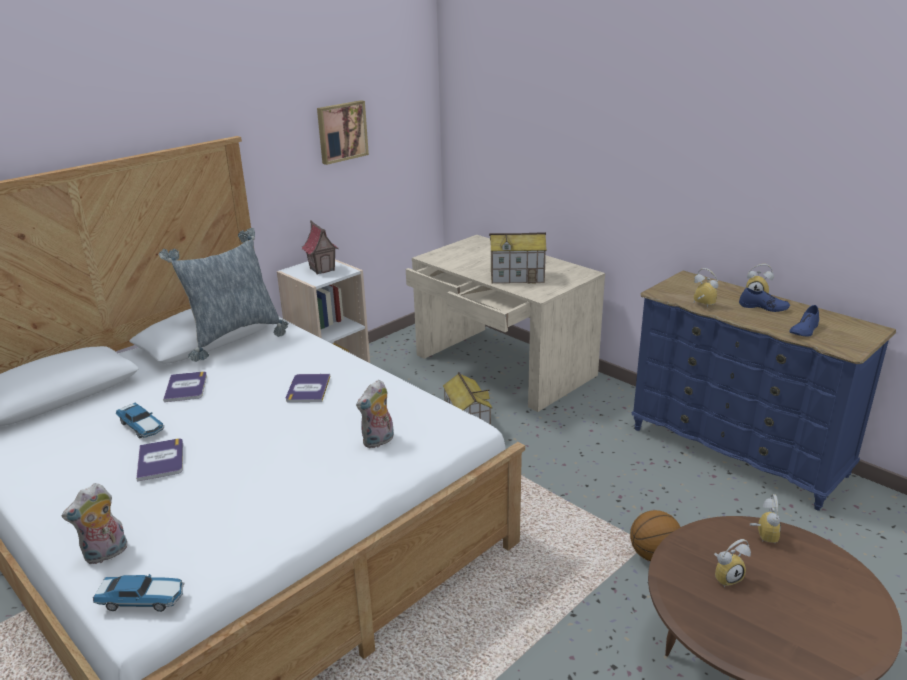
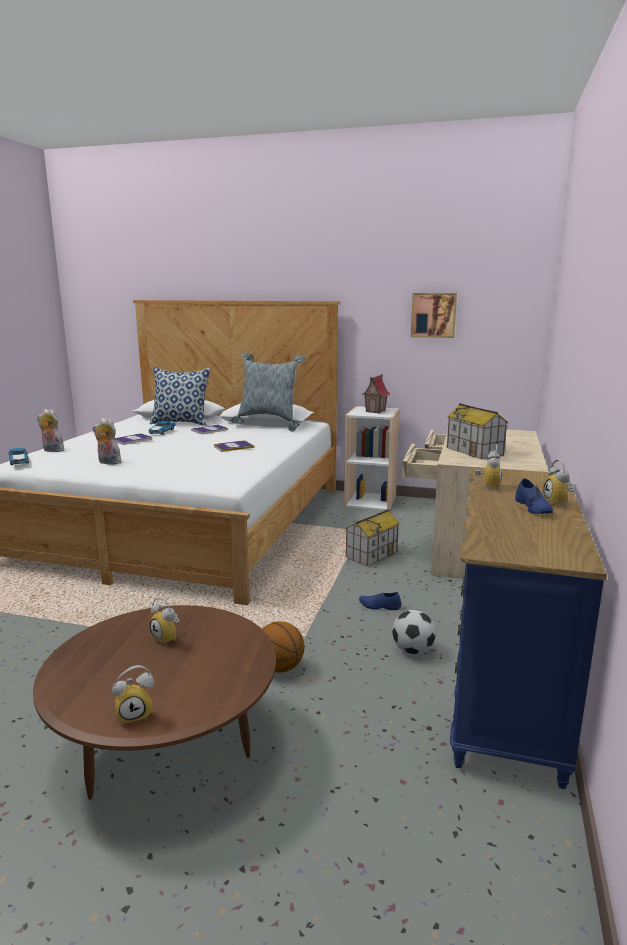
camera: 60 degrees right, 10 degrees down
(99, 401) = (181, 423): none -> pillow
(378, 441) = (188, 470): plush toy -> plush toy (108, 463)
(662, 471) = (413, 650): none -> football
(762, 536) = (241, 649): alarm clock -> alarm clock (135, 714)
(804, 330) = (504, 528): blue shoe -> blue shoe (379, 606)

